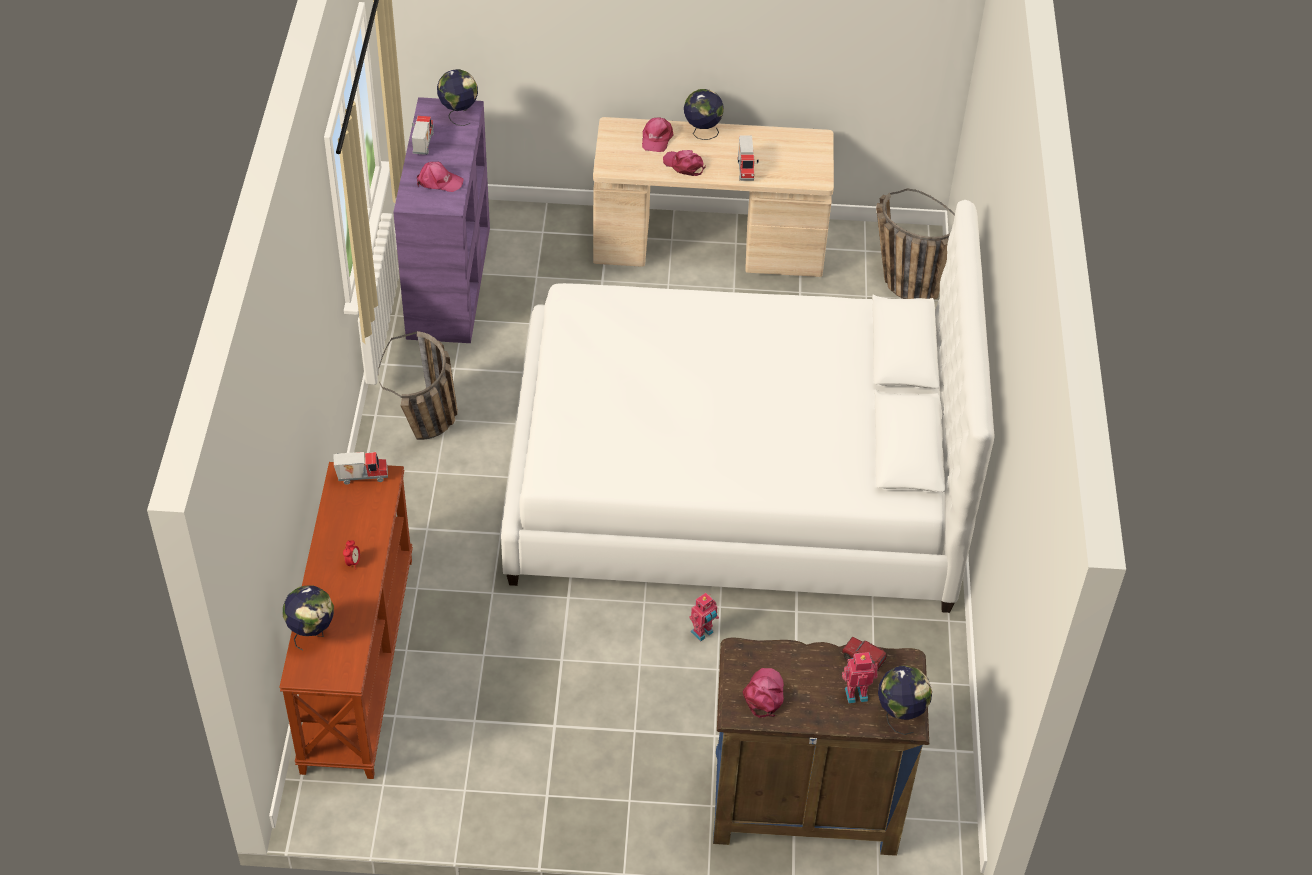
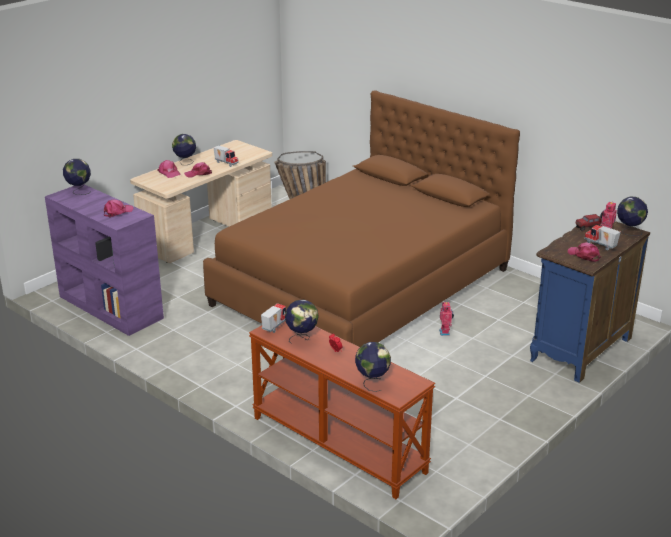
camera: 50 degrees left, 20 degrees down
(355, 516) = (302, 338): none -> globe
(422, 144) = (81, 206): toy truck -> toy truck (600, 245)
(430, 428) = (203, 354): basket -> none
(735, 482) = (362, 287): white bed -> brown bed

